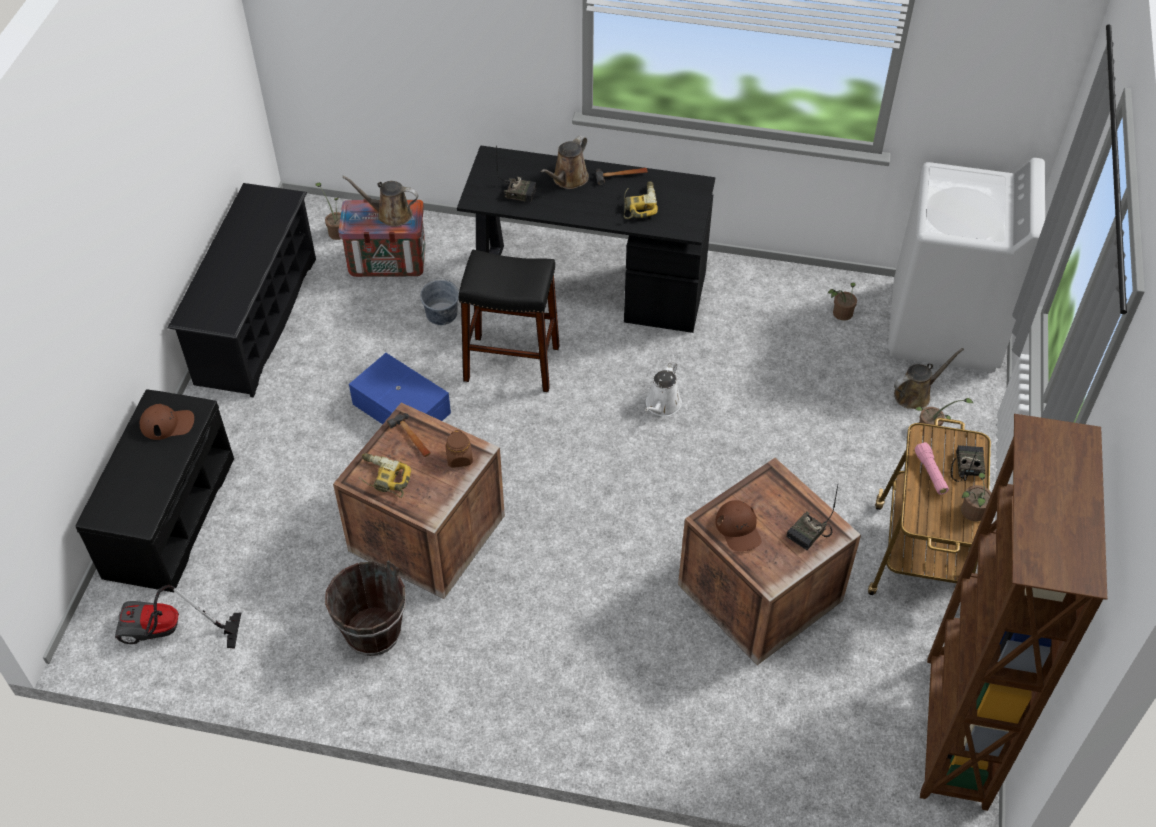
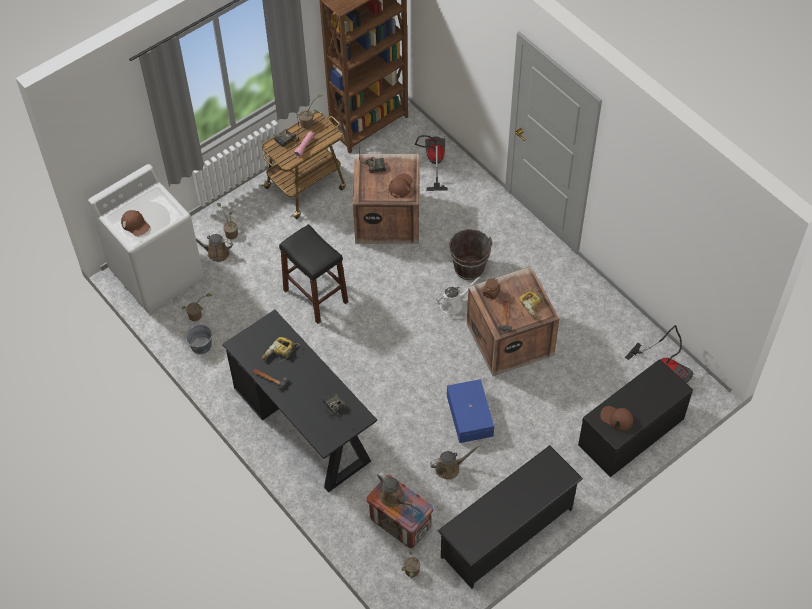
camera: 140 degrees left, 5 degrees up
(373, 632) = (569, 309): brown bucket -> brown bucket (469, 268)
(441, 314) = (400, 462): grey bucket -> grey bucket (201, 346)
(511, 363) = (390, 404): black stool -> black stool (315, 296)
(568, 179) = (299, 396): brown watering can -> brown watering can (450, 468)
(662, 406) = (339, 328): white watering can -> white watering can (453, 304)
(792, 738) = (433, 162): none -> vacuum cleaner
(961, 188) = (135, 224): none -> brown cap

